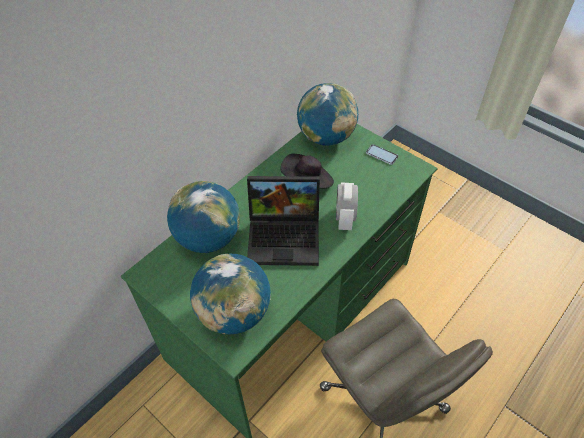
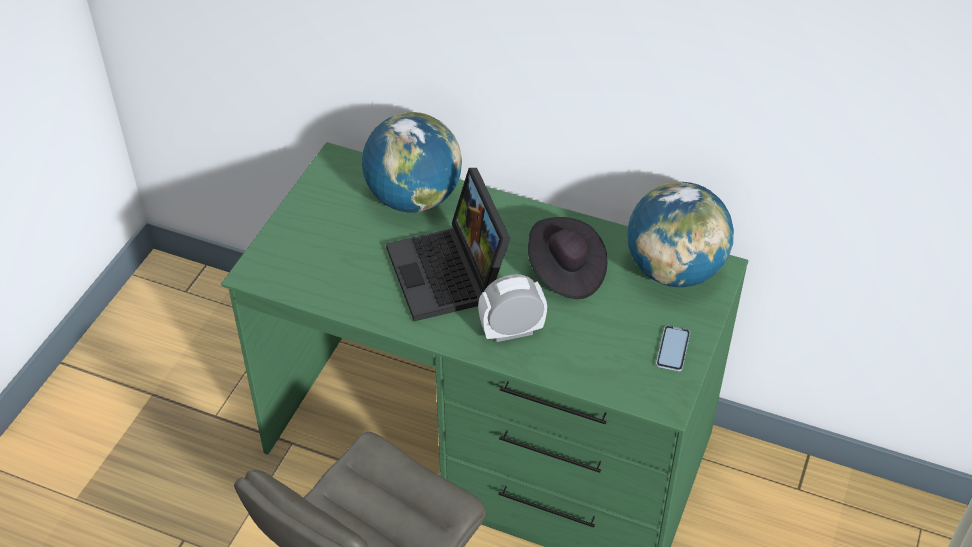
camera: 70 degrees right, 5 degrees down
(234, 313) = (308, 257): globe -> none

